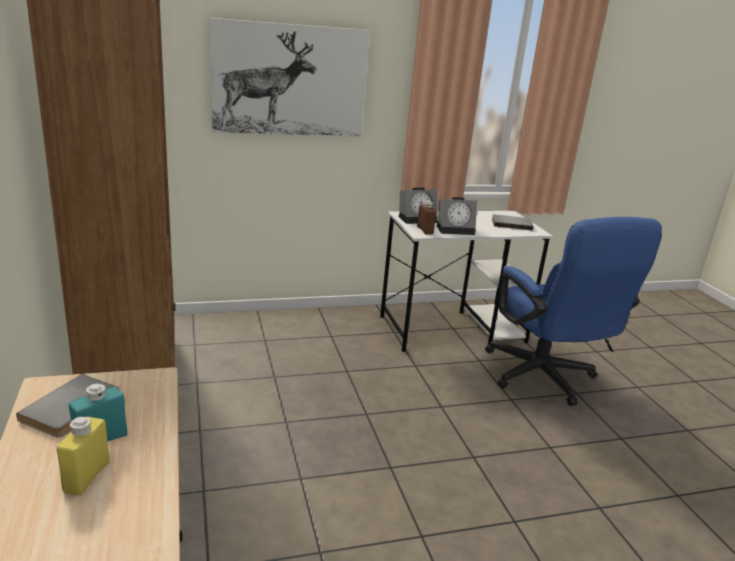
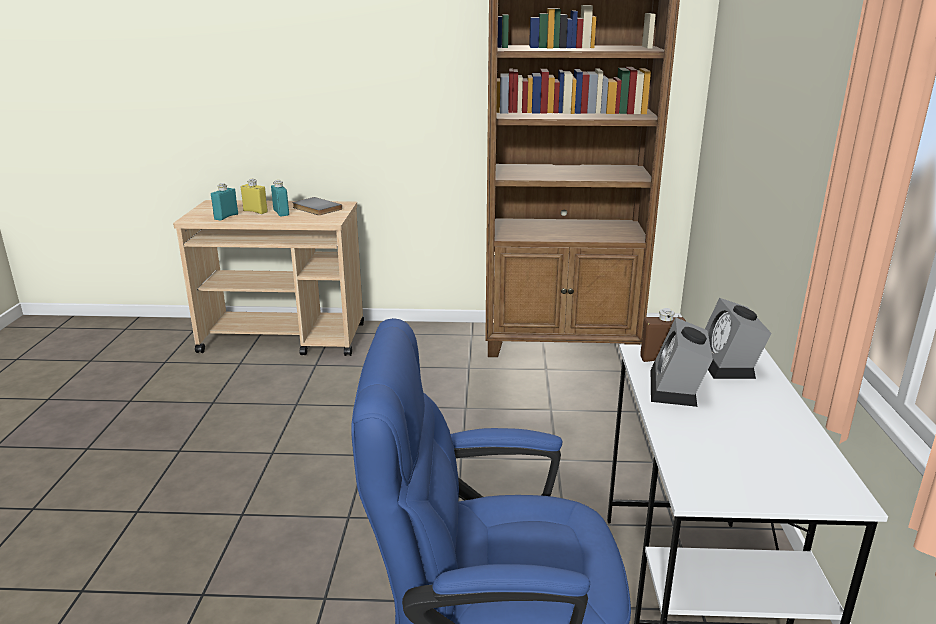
camera: 110 degrees right, 0 degrees up
(127, 506) = (226, 217): none -> turquoise bottle
(290, 80) = (787, 99): picture -> none
(511, 224) = (747, 470): grey book -> none

